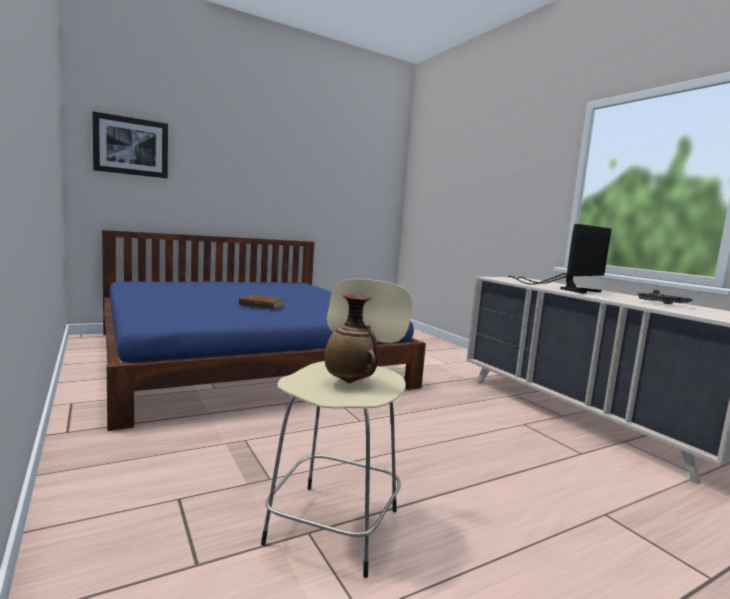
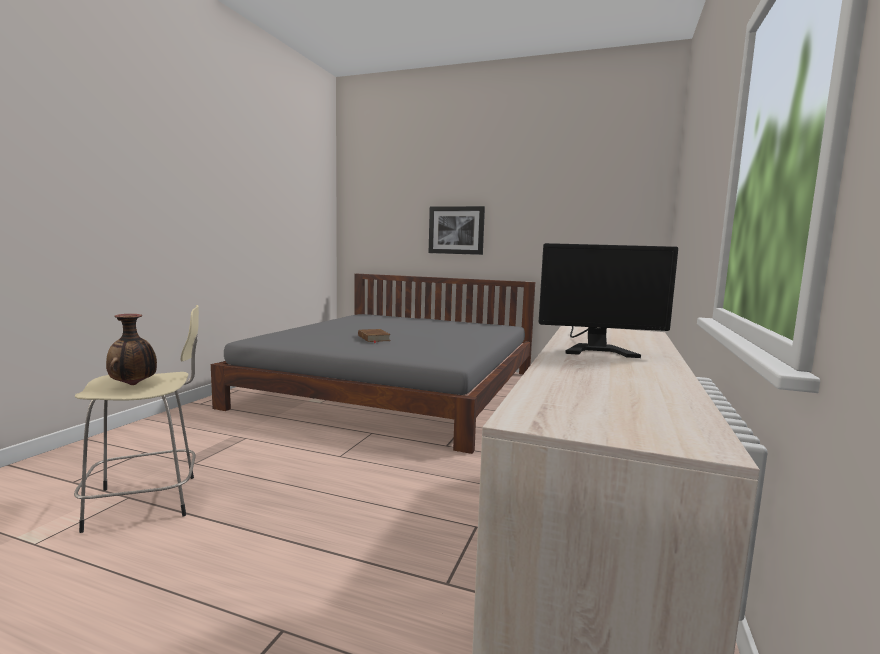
camera: 50 degrees right, 0 degrees up
(131, 146) = (376, 206): picture -> picture (456, 230)
(244, 357) = (396, 388): blue bed -> grey bed
(662, 304) = (615, 383): grey tray -> none

